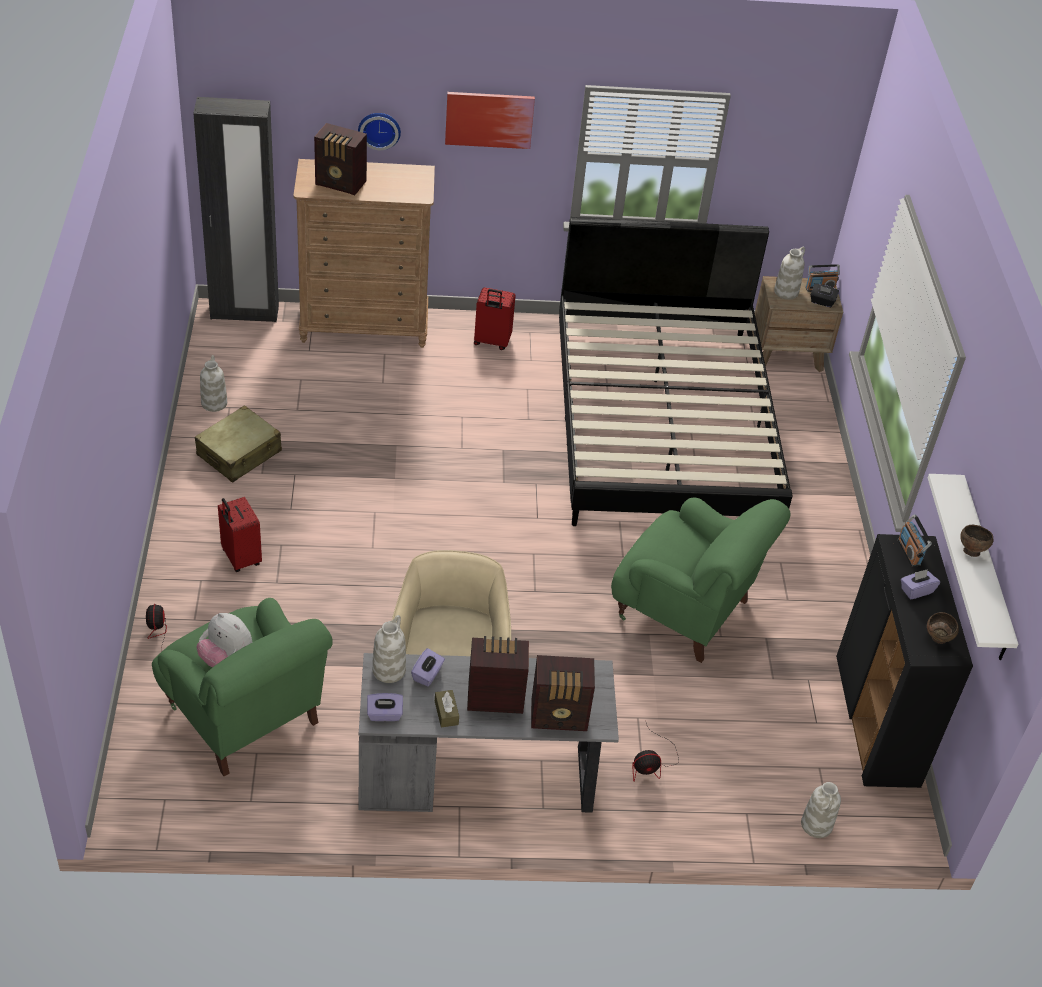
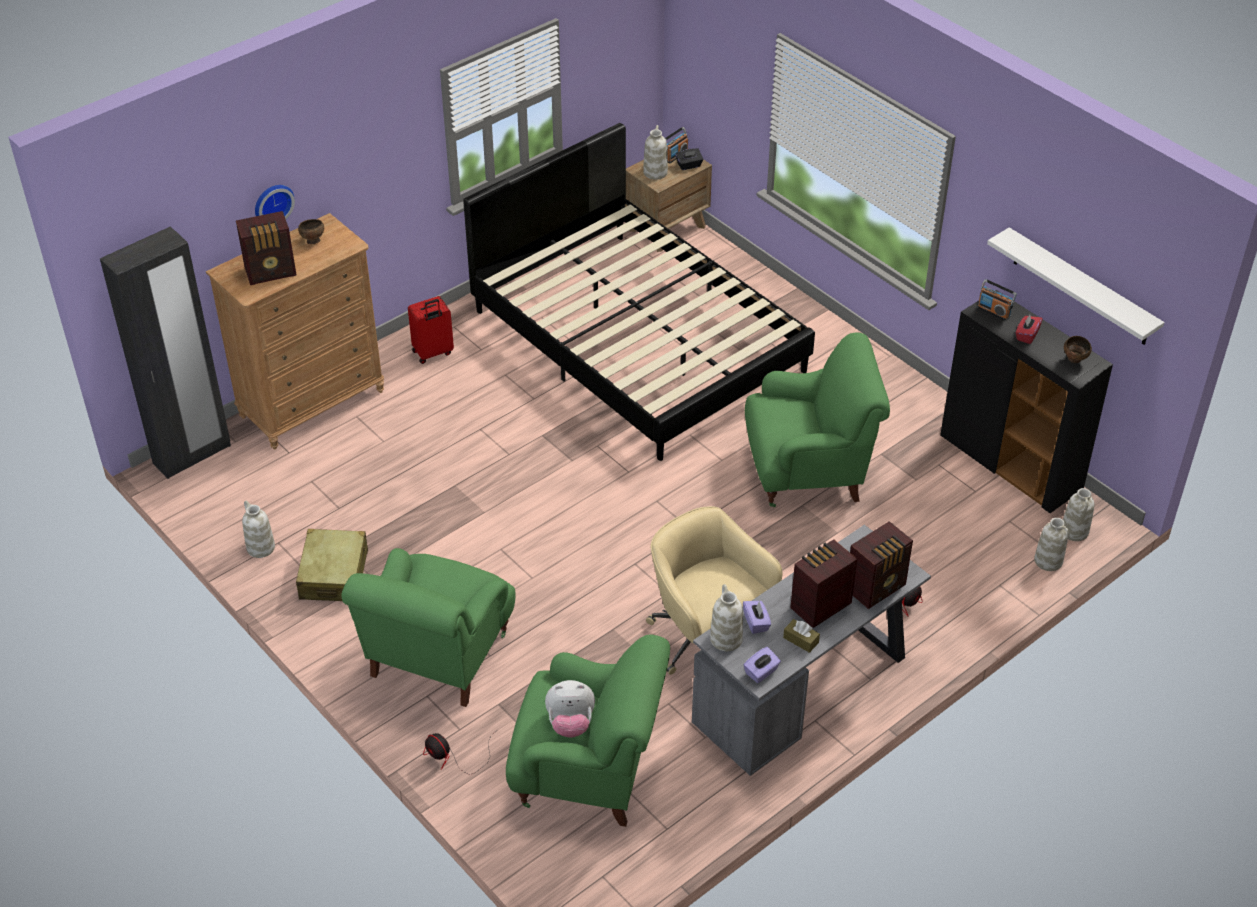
camera: 35 degrees left, 0 degrees up
(240, 558) = (438, 657): red suitcase -> green armchair
(489, 119) = (366, 143): picture -> none
(871, 818) = (1075, 531): none -> white vase
(916, 590) = (1026, 335): purple tissue box -> red tissue box
(970, 551) = (1071, 278): brown bowl -> brown bowl (312, 241)

